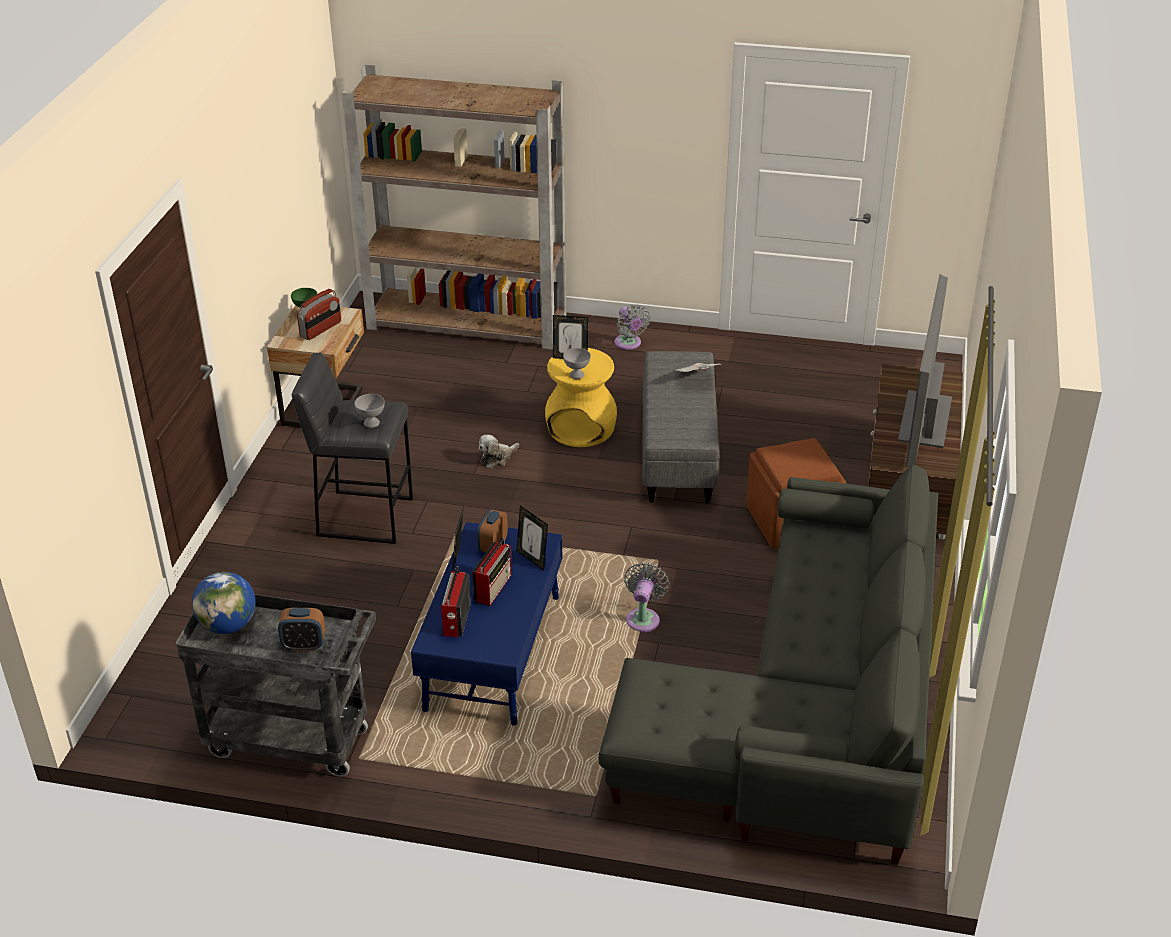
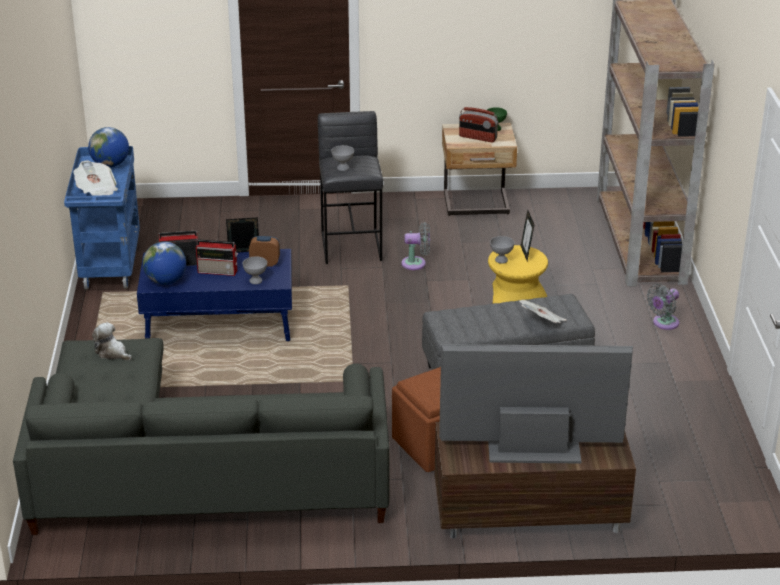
camera: 75 degrees right, 5 degrees down
(295, 745) = (110, 268): black cart -> blue cart
(304, 645) = (96, 191): alarm clock -> newspaper
(497, 458) = (451, 287): plush toy -> plush toy (112, 353)
(498, 636) = (166, 281): none -> globe
(532, 559) = (255, 281): picture frame -> grey bowl
(643, 618) = (279, 383): grey fan -> grey fan (416, 263)

